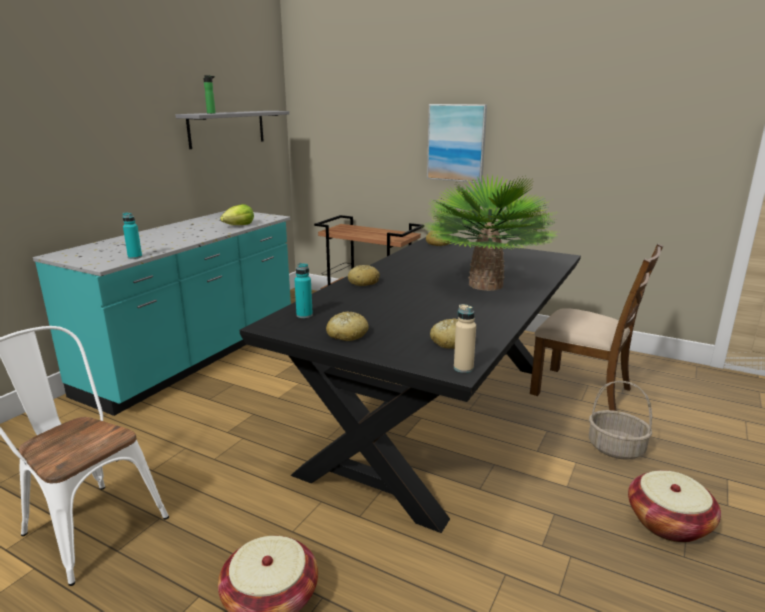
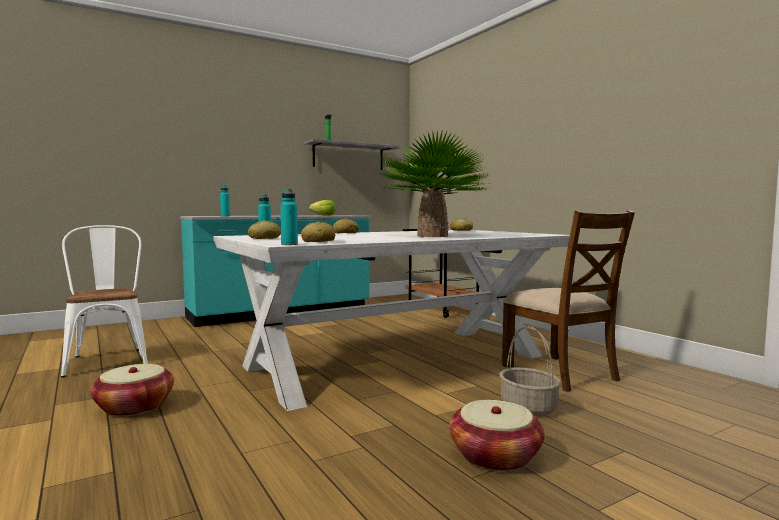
camera: 30 degrees right, 15 degrees down
(437, 415) = (396, 361): black dining table -> white dining table
(456, 143) = (512, 156): picture -> none
(463, 368) = (289, 244): beige bottle -> turquoise bottle

